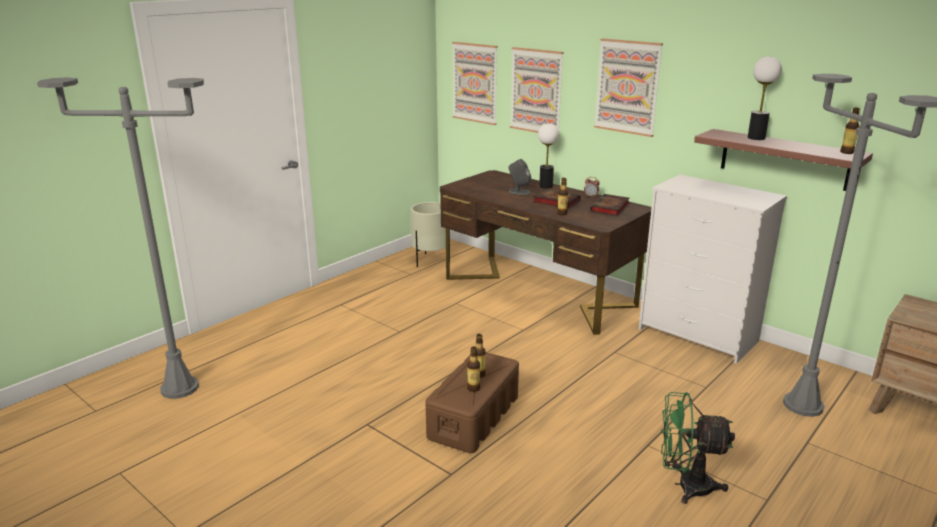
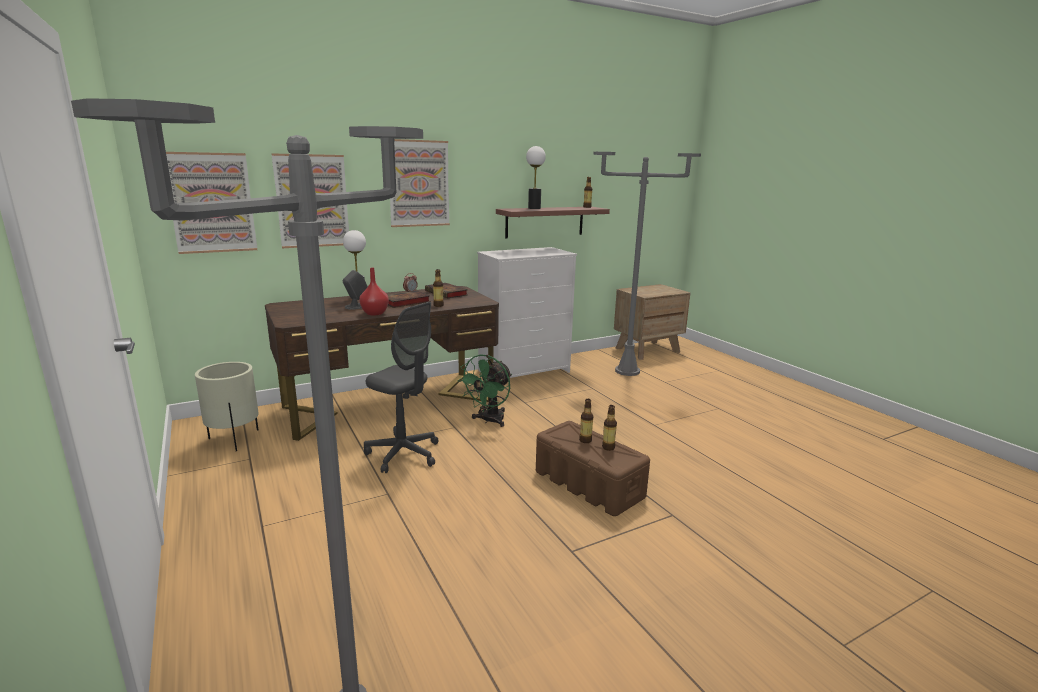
camera: 70 degrees left, 5 degrees down
(458, 321) = (403, 454): none -> grey office chair
(507, 201) = (375, 313): none -> red vase
(685, 485) = (702, 426): green fan -> green fan (489, 421)

